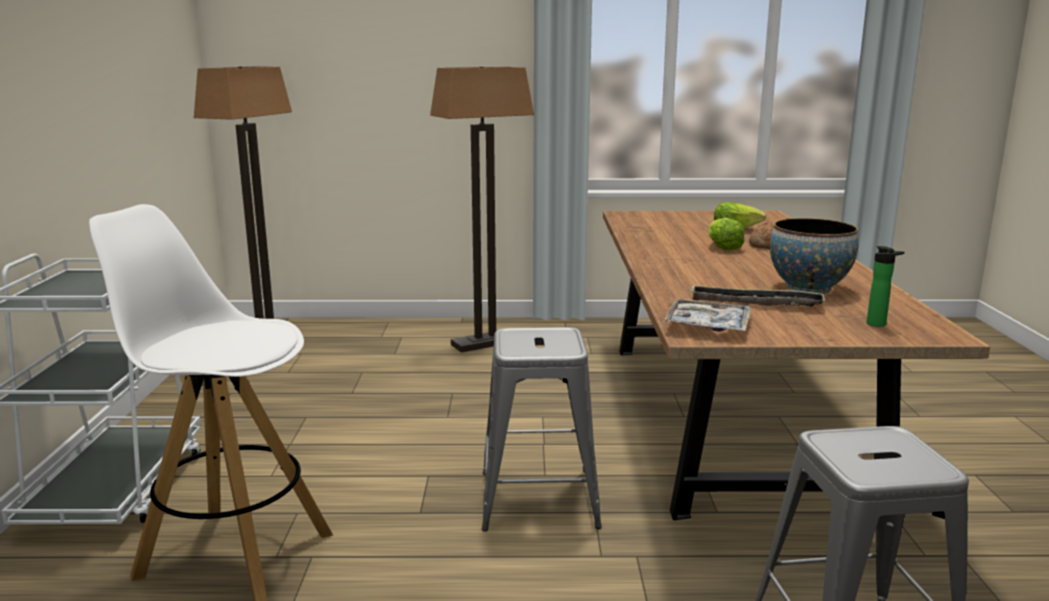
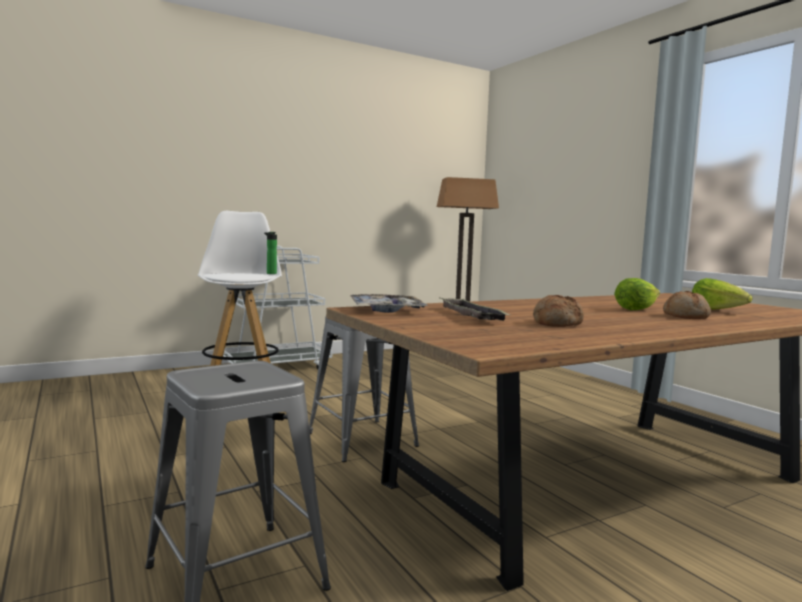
camera: 60 degrees right, 10 degrees down
(485, 343) = (564, 388): floor lamp -> none
(808, 288) = (556, 323): bowl -> bread
(879, 325) = (475, 335): bottle -> bottle (270, 273)

